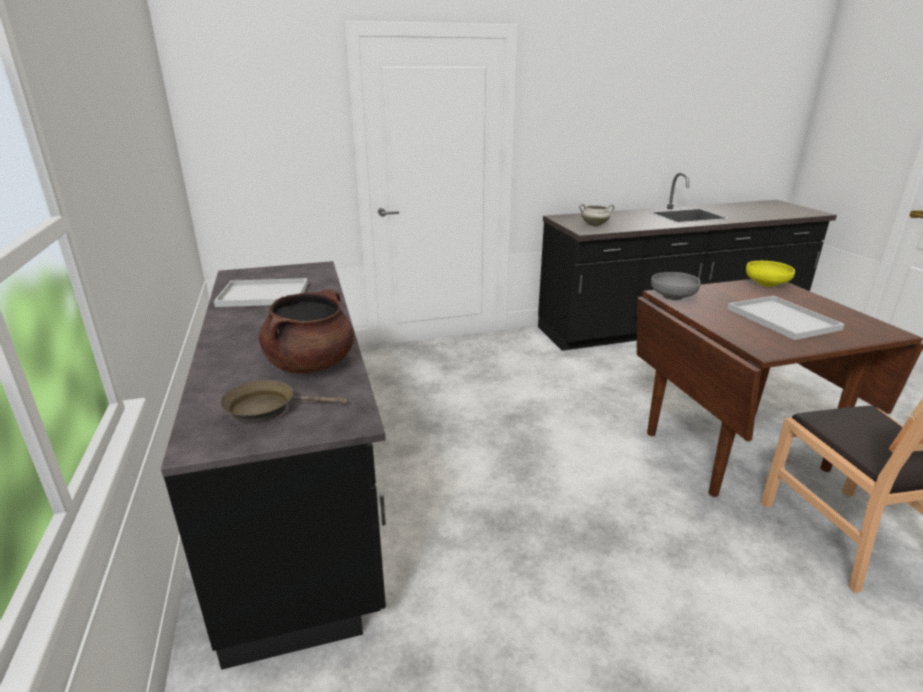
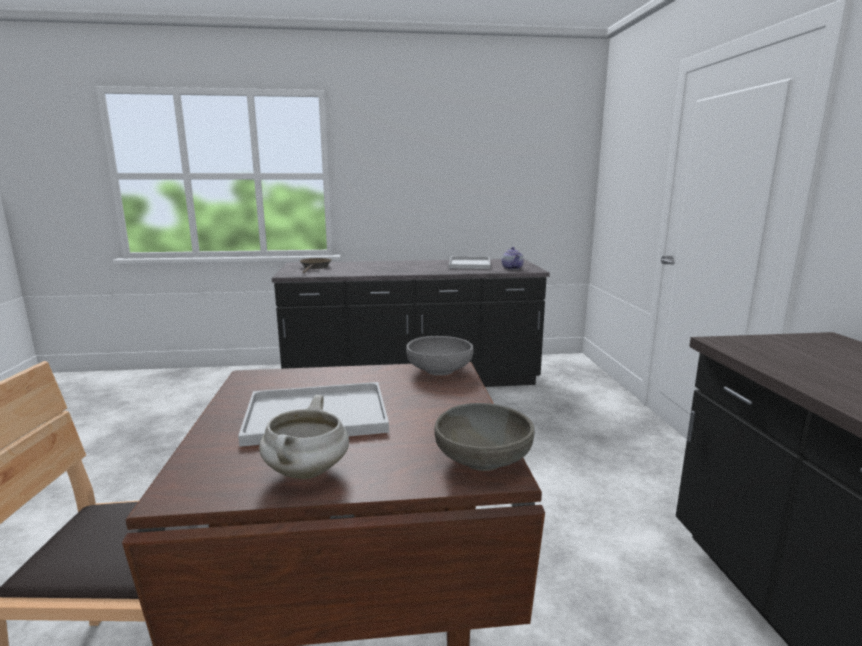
camera: 100 degrees right, 10 degrees down
(307, 274) = (512, 268): none -> teapot
(311, 364) = (354, 270): brown cooking pot -> none
(595, 225) = (787, 353): white cooking pot -> white cooking pot (307, 472)
(766, 283) = (483, 459): yellow bowl -> grey bowl

